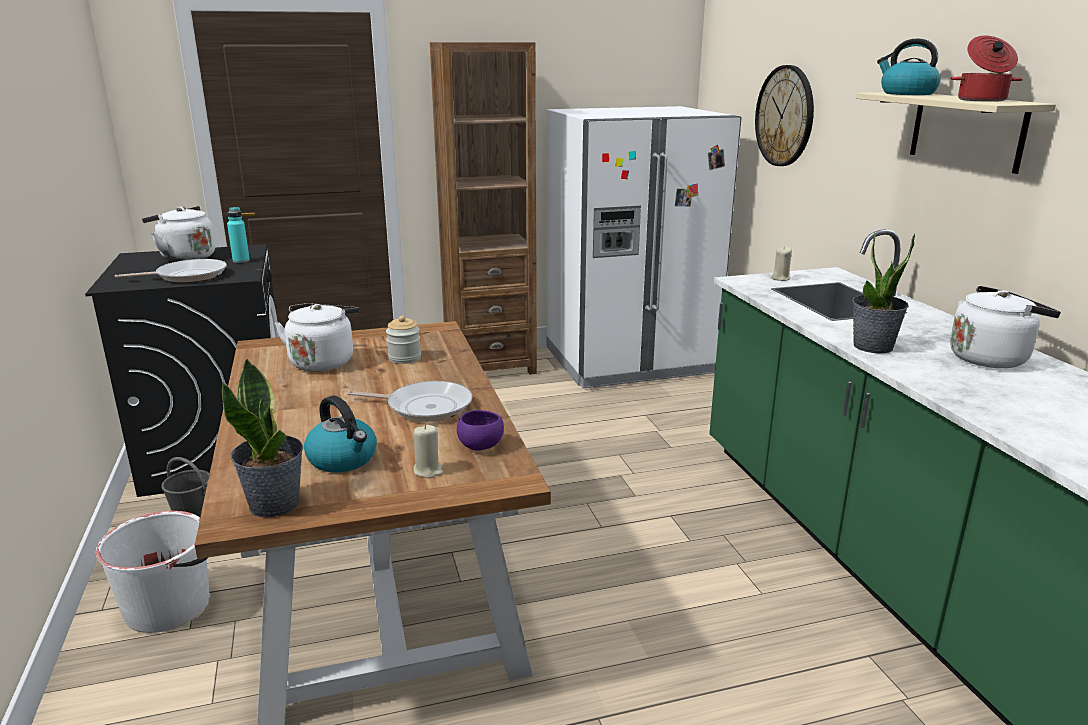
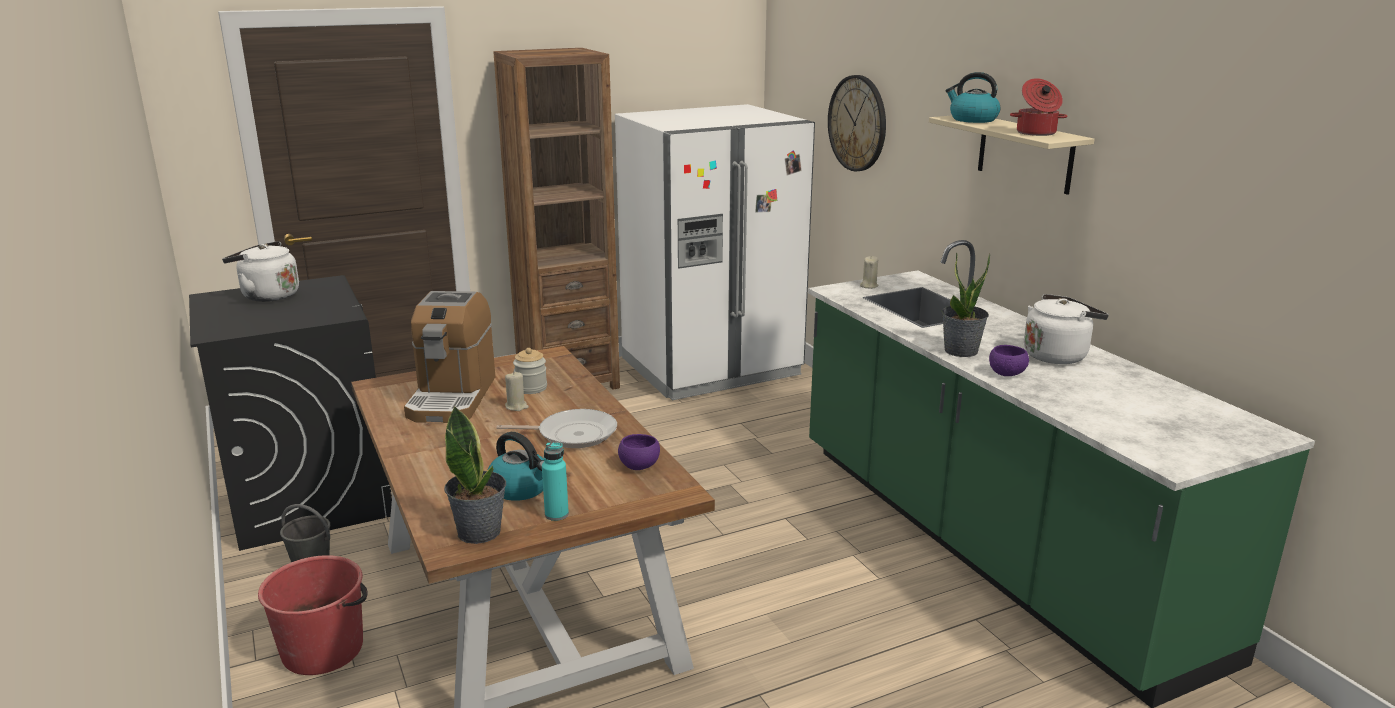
camera: 10 degrees left, 0 degrees up
(169, 606) = (324, 649): white bucket -> red bucket
(187, 276) = (286, 318): frying pan -> none
(241, 261) = (331, 297): turquoise bottle -> turquoise bottle (556, 514)
(323, 361) = (452, 397): white kettle -> coffee machine
(428, 471) = (602, 491): beige candle -> beige candle (516, 406)
(925, 374) = (1006, 374): none -> purple bowl

